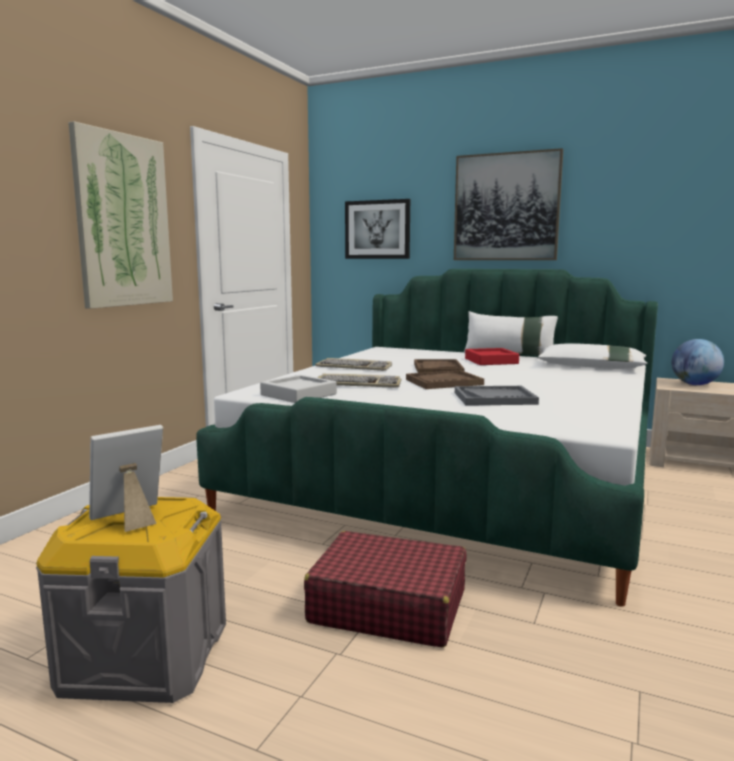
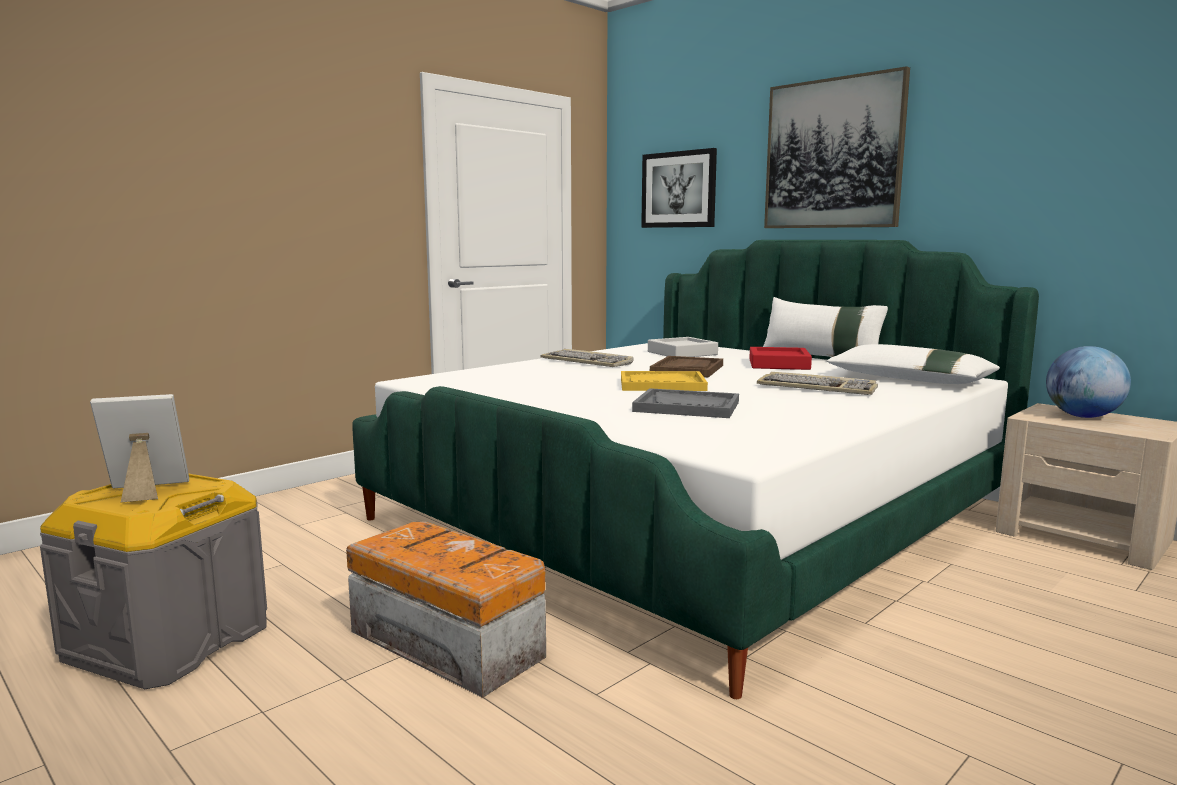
camera: 20 degrees right, 0 degrees up
(123, 221) = (321, 183): picture -> none
(298, 394) = (464, 386): grey tray -> grey tray (682, 353)
(359, 384) = (553, 380): keyboard -> keyboard (818, 388)
(387, 606) = (447, 642): red suitcase -> storage box
(444, 382) = (662, 384): brown tray -> yellow tray

